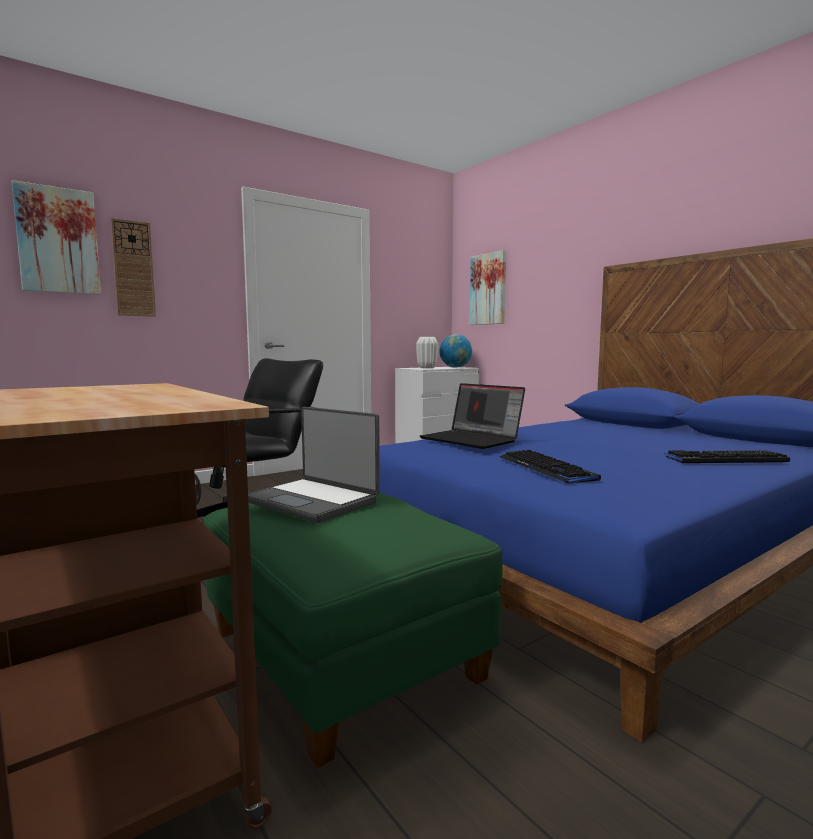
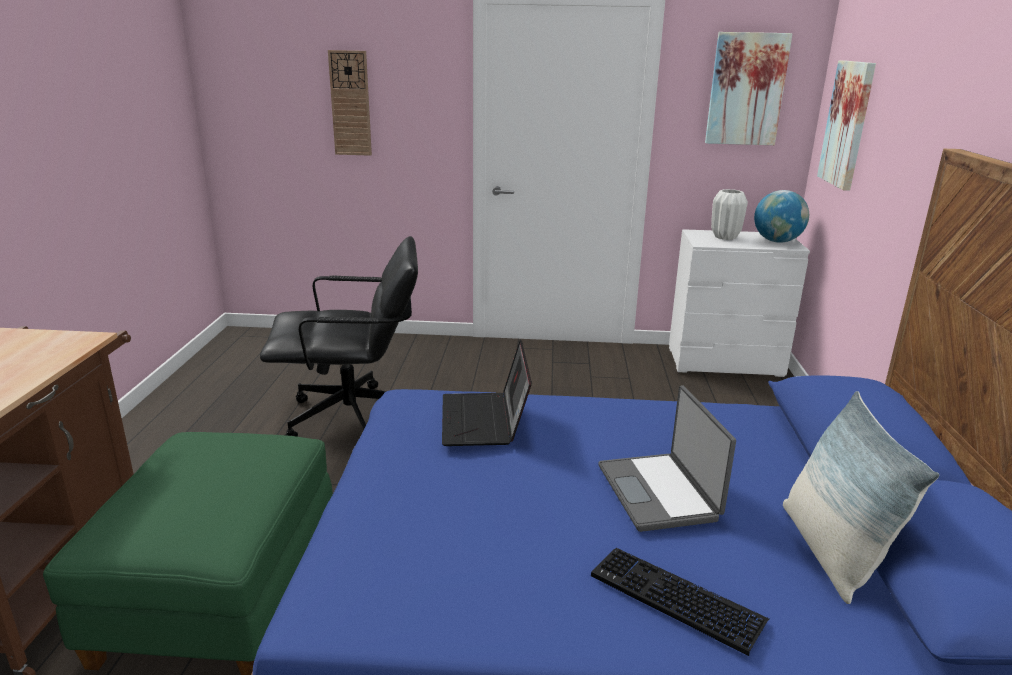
camera: 40 degrees right, 15 degrees up
(58, 241) = (283, 79): picture -> picture (746, 89)
(313, 501) = (214, 458): laptop -> laptop (659, 492)
(546, 468) = (427, 509): keyboard -> none
(715, 440) = (831, 551): none -> pillow

